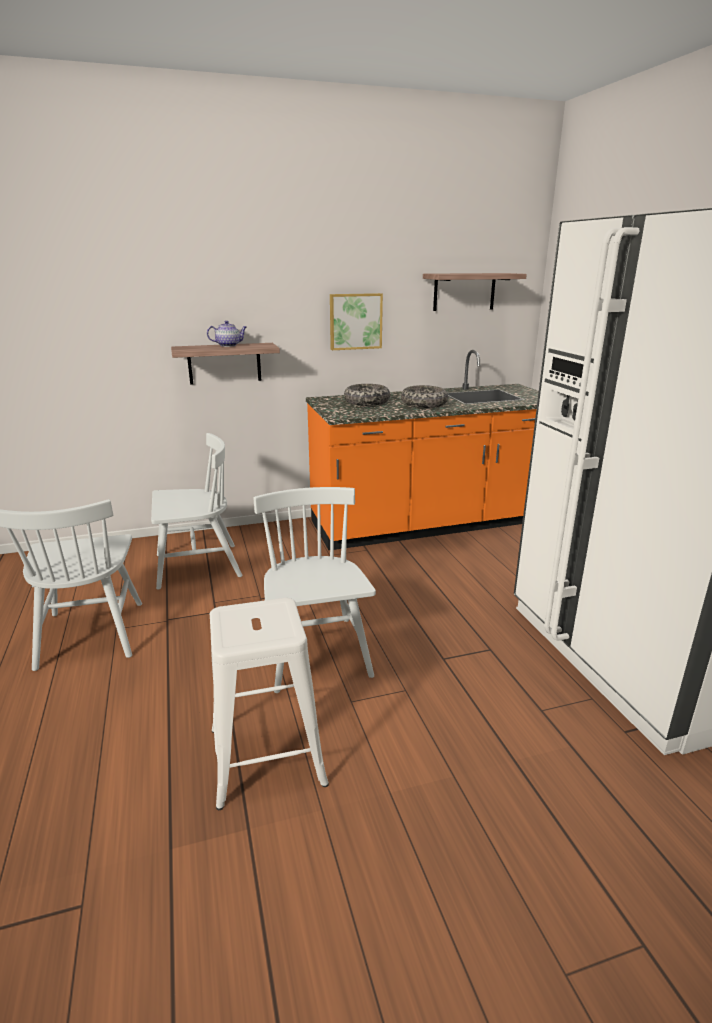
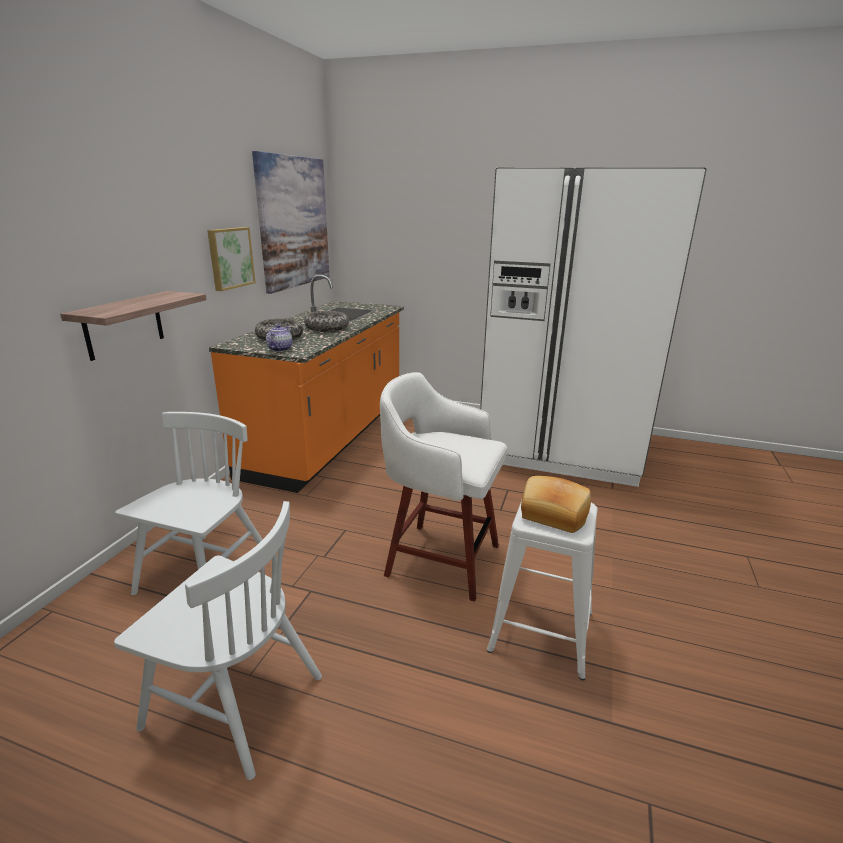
camera: 55 degrees left, 0 degrees up
(229, 345) = (137, 300): teapot -> teapot (280, 349)
(251, 622) = (553, 515): none -> bread
(316, 653) = (439, 559): white chair -> white stool
(464, 291) = (294, 222): shelf -> picture

